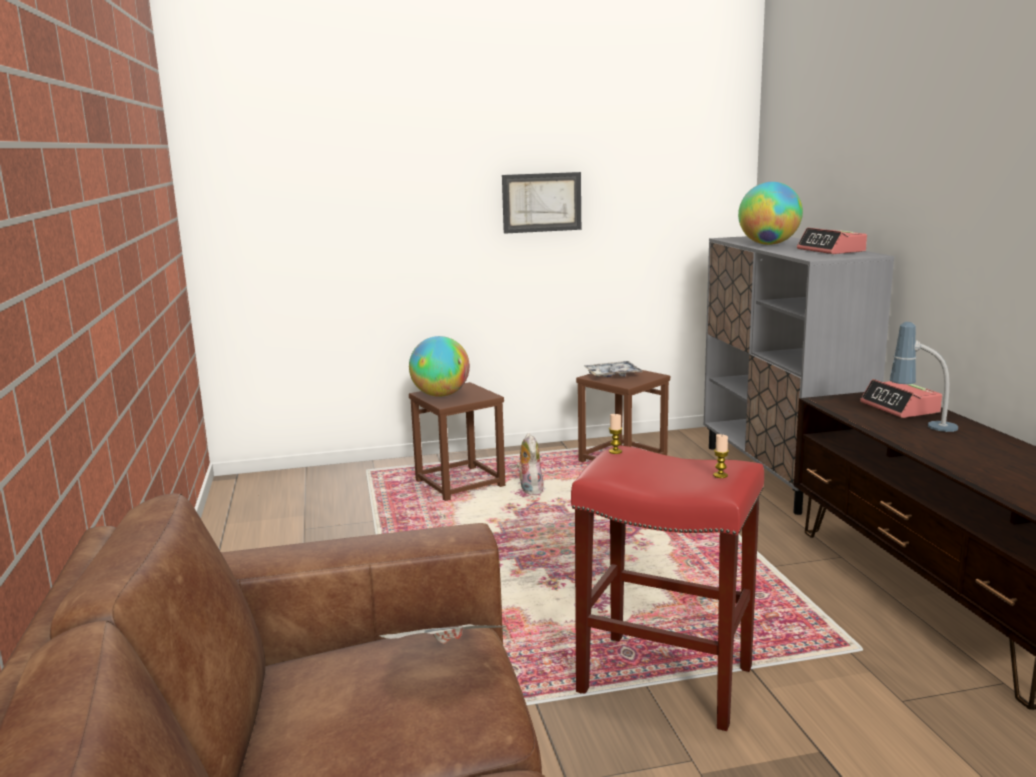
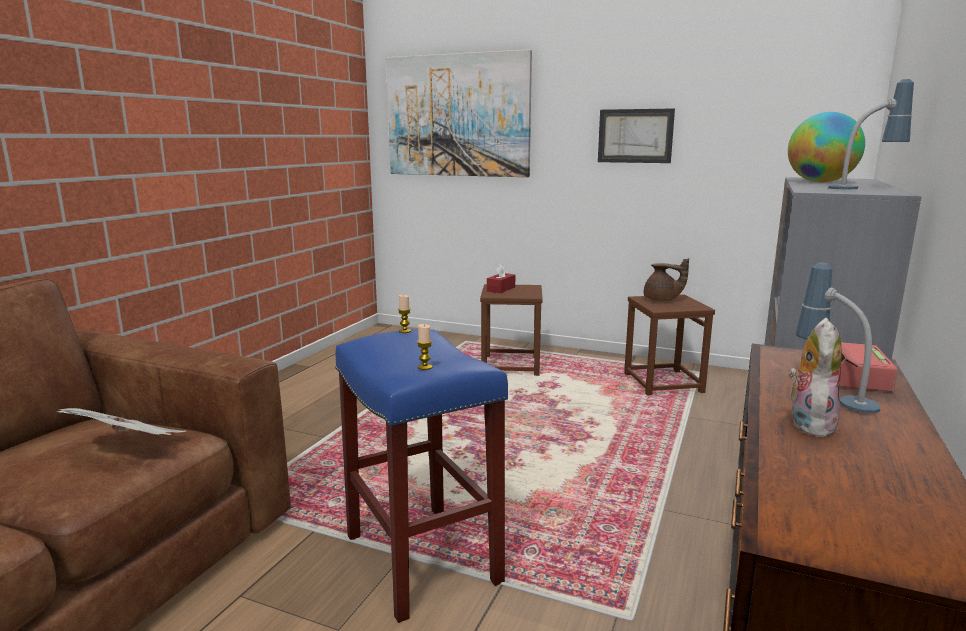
camera: 35 degrees right, 0 degrees up
(319, 186) = (457, 116): none -> picture
(441, 395) = (501, 289): globe -> red tissue box
(529, 490) = (553, 383): plush toy -> plush toy (808, 424)
(612, 375) = (662, 300): tray -> brown teapot
(668, 679) = (424, 559): red stool -> blue stool
(831, 251) = (864, 188): alarm clock -> table lamp

